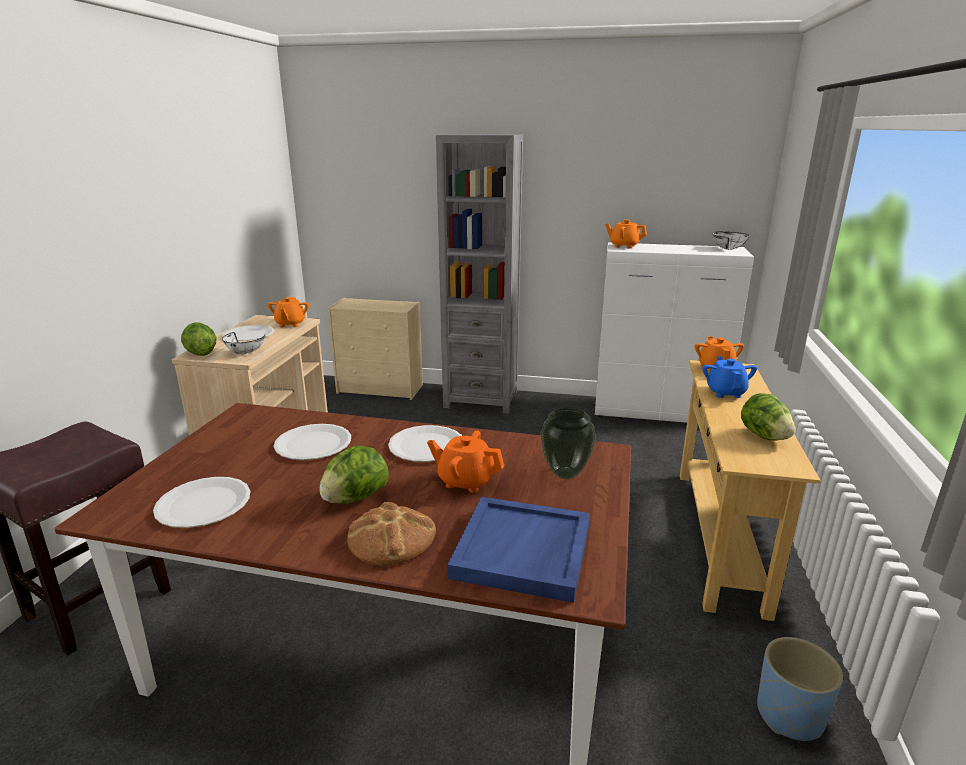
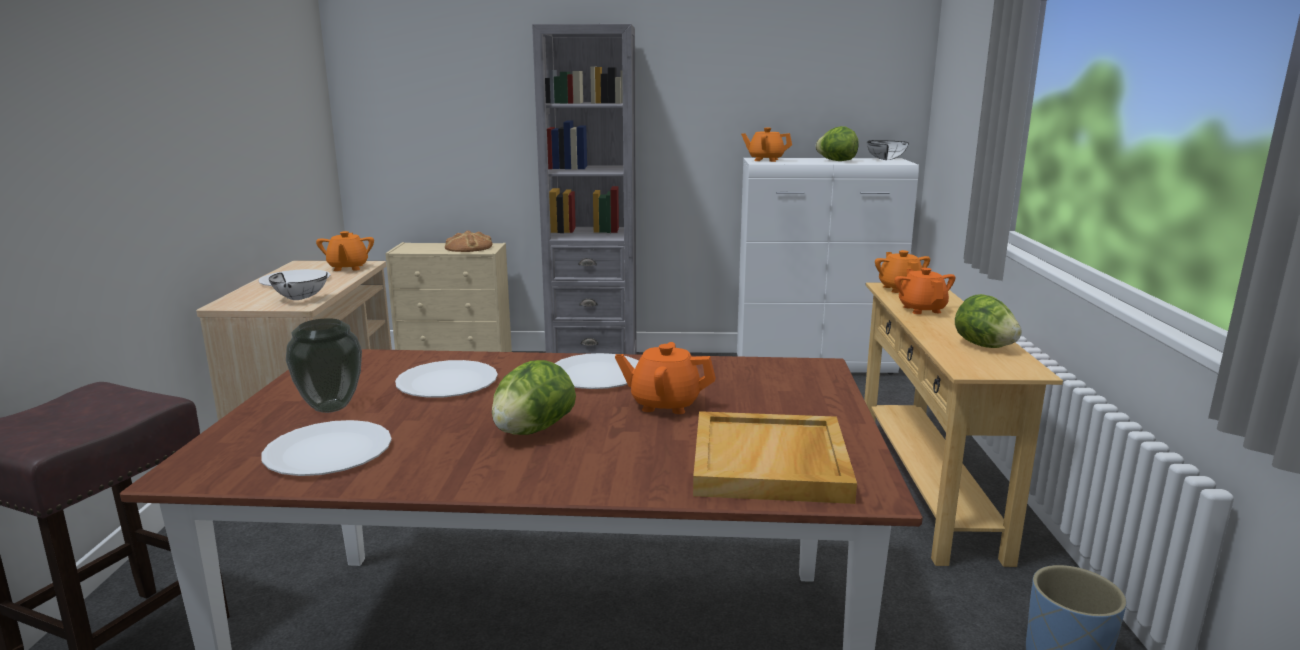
camera: 10 degrees left, 5 degrees down
(200, 354) = (235, 302): lettuce -> lettuce (836, 161)
(391, 538) = (601, 464): bread -> bread (468, 247)
(523, 552) = (771, 463): blue tray -> beige tray
(564, 473) = (781, 389): vase -> vase (329, 407)
(725, 392) = (921, 309): blue teapot -> orange teapot

